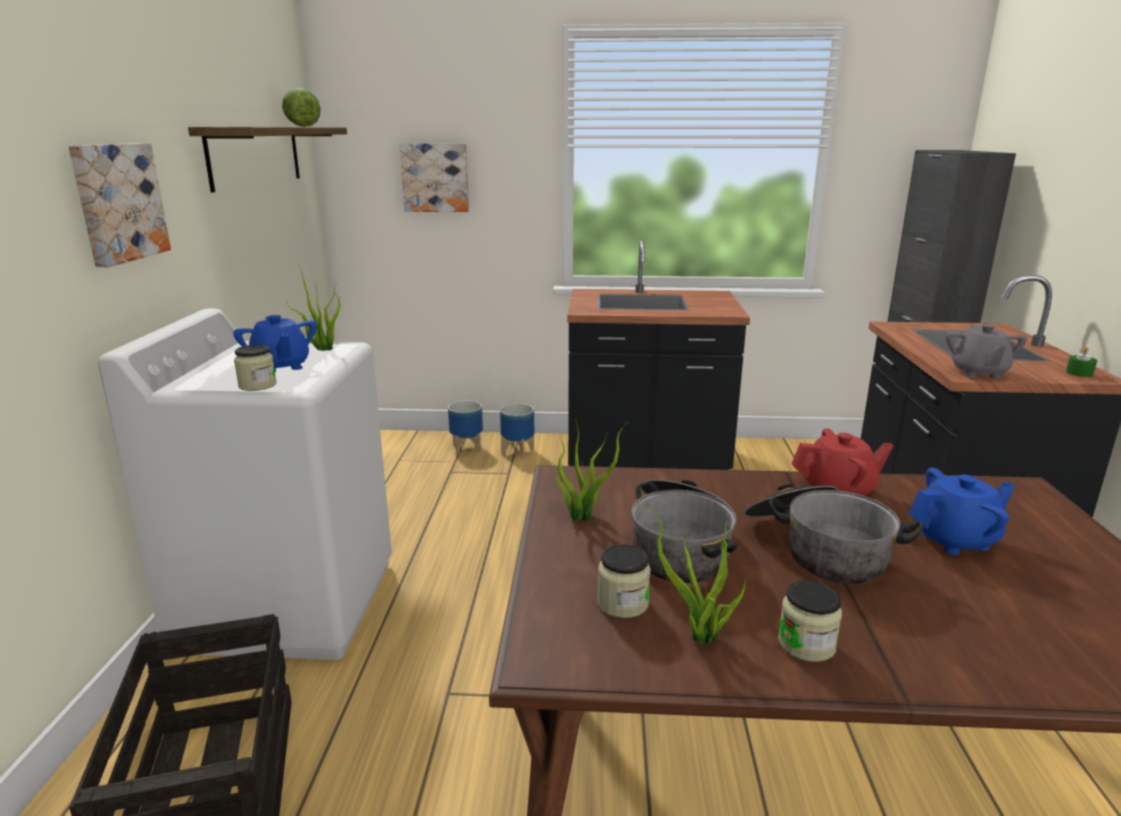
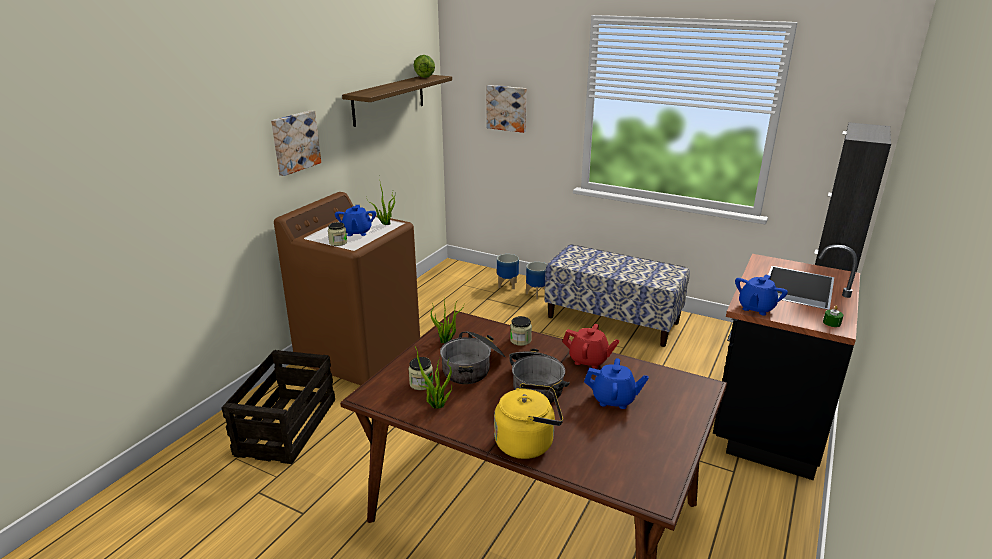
camera: 25 degrees right, 5 degrees up
(290, 603) = (360, 353): white washing machine -> brown washing machine
(646, 464) = (613, 320): black counter -> bench
(806, 644) = (476, 420): jar -> jar (520, 340)
(944, 657) = (528, 443): none -> yellow kettle
(978, 373) = (756, 308): grey teapot -> blue teapot

